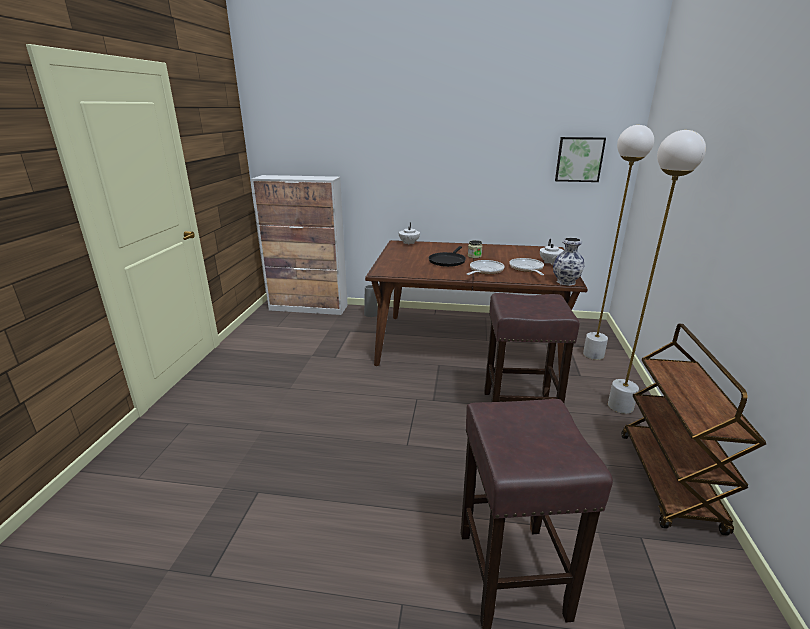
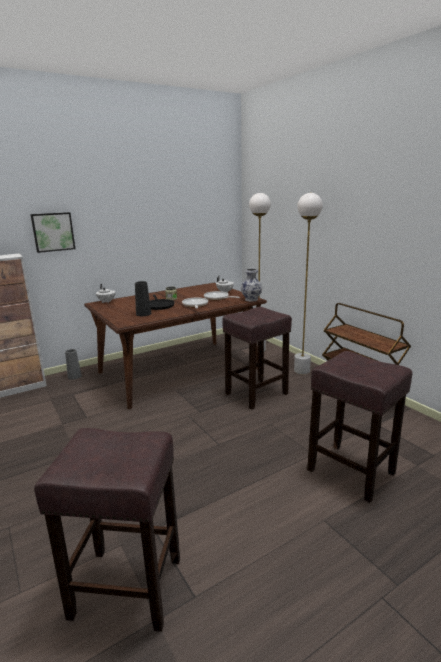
camera: 40 degrees left, 5 degrees down
(184, 525) = (125, 587): none -> brown stool
(417, 266) = (143, 314): none -> black vase
(579, 159) = (208, 219): picture -> picture (53, 232)

